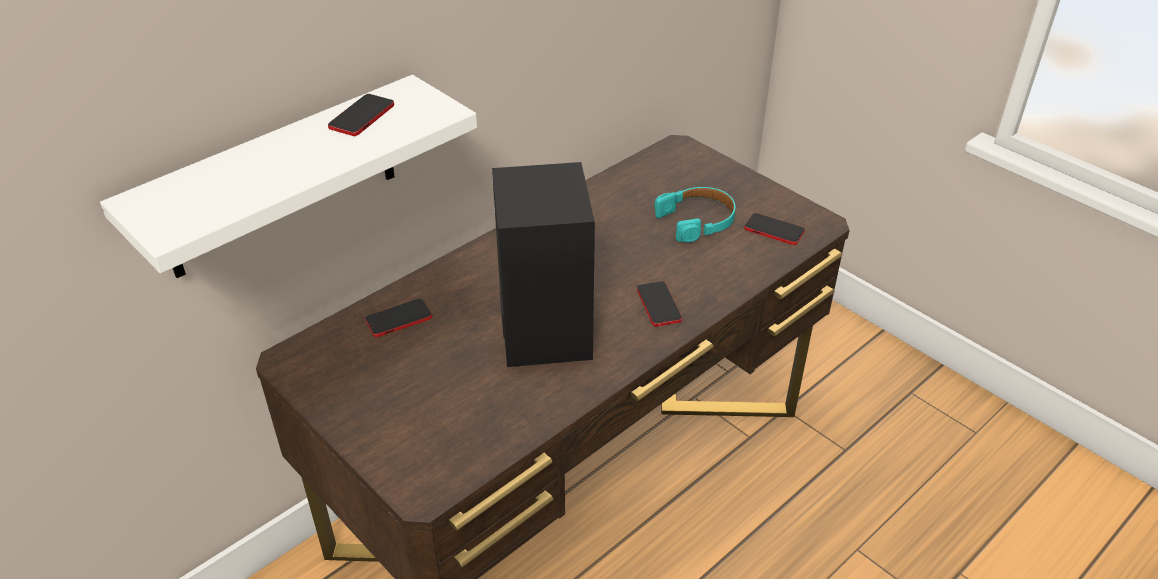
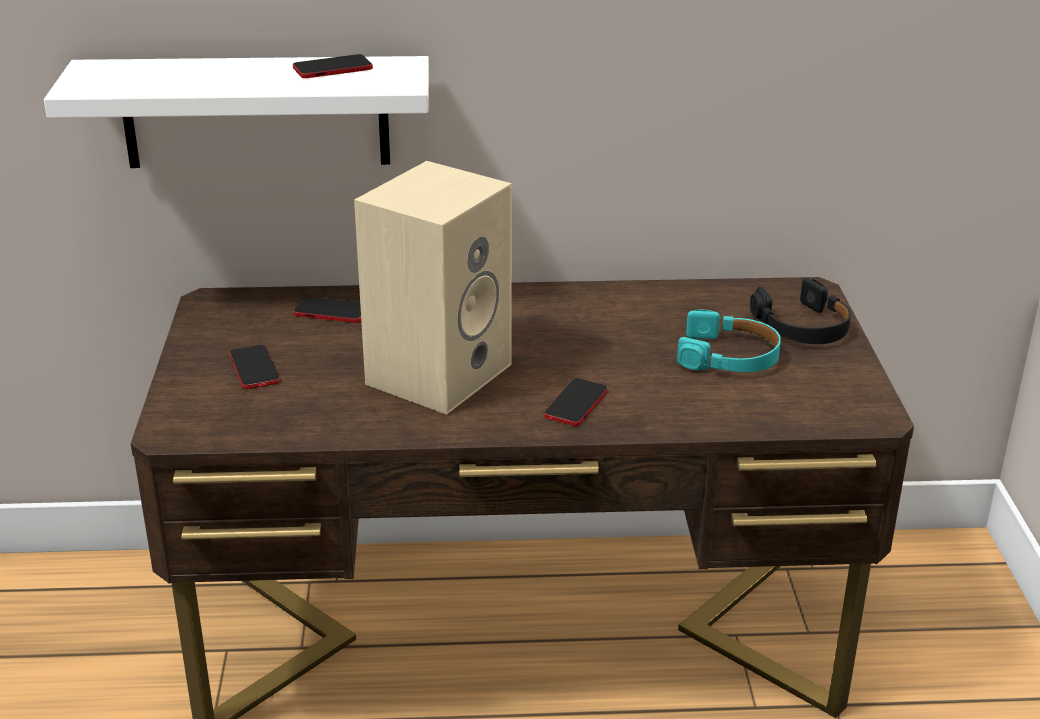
camera: 40 degrees right, 10 degrees down
(542, 328) = (438, 372): black speaker -> beige speaker
(708, 177) = (803, 326): none -> black headphones
(774, 230) = (805, 399): phone -> phone (254, 368)

